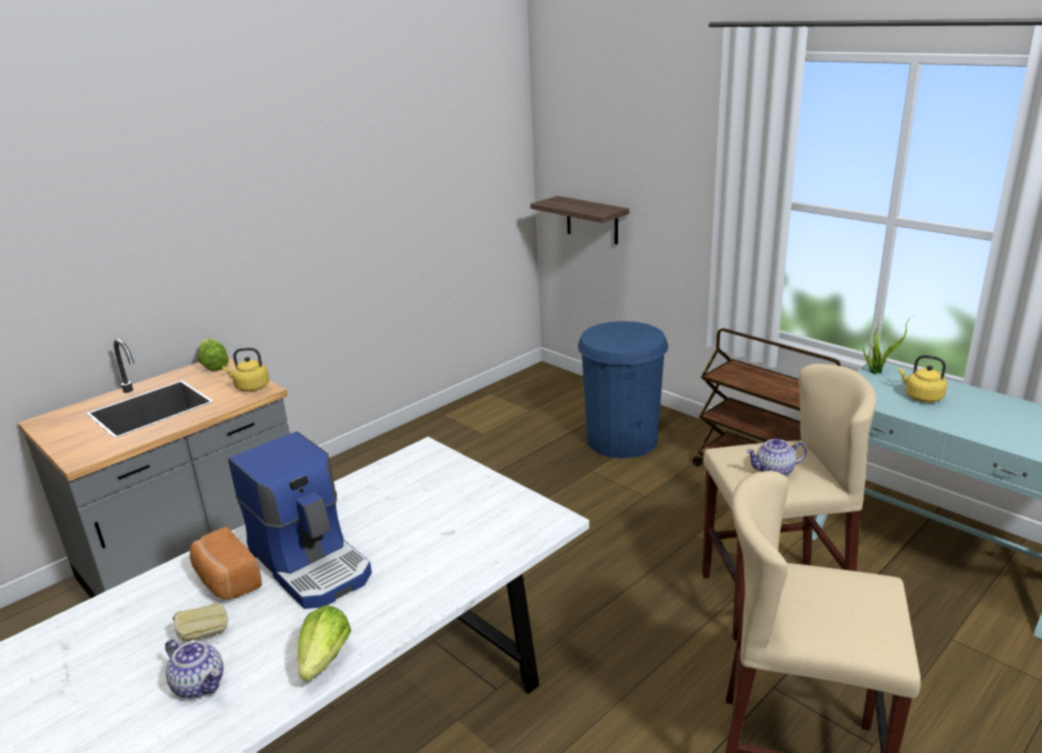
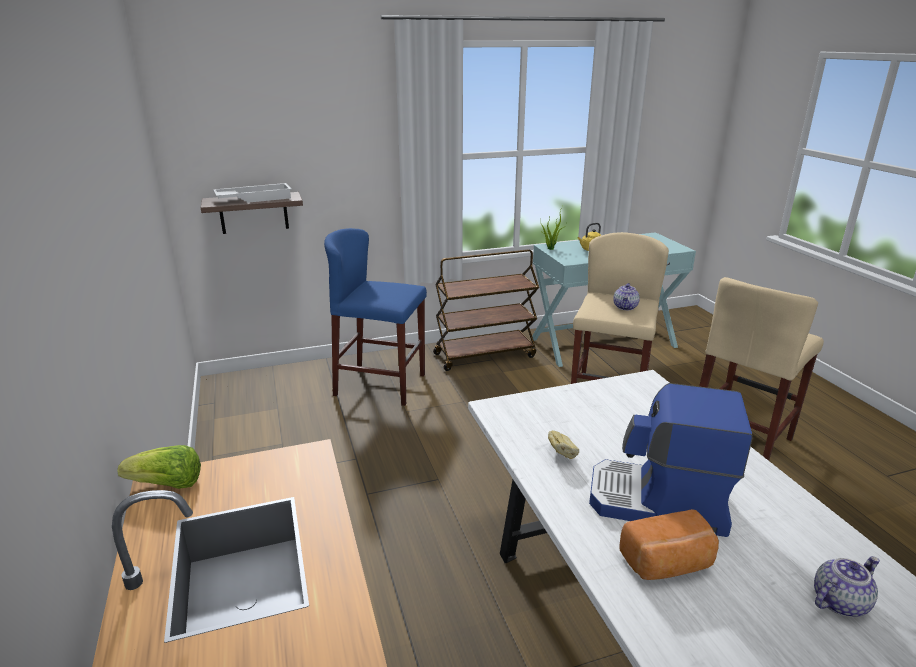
camera: 65 degrees left, 0 degrees up
(204, 635) = (759, 591): bread -> bread (561, 455)
(250, 387) = (289, 463): yellow kettle -> none
(312, 563) = (658, 502): coffee machine -> coffee machine turned 150 degrees counterclockwise
(325, 659) = (806, 517): lettuce -> none
(580, 205) = (254, 198): none -> white tray
(622, 440) = (380, 385): blue trash can -> blue stool

